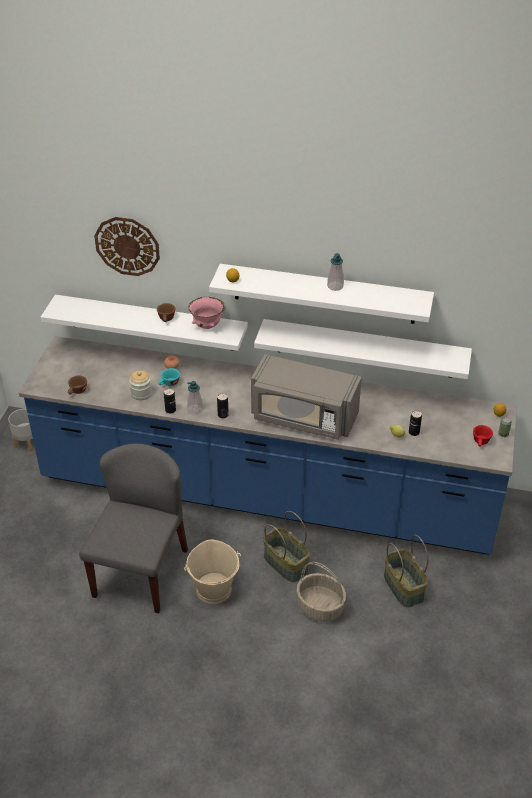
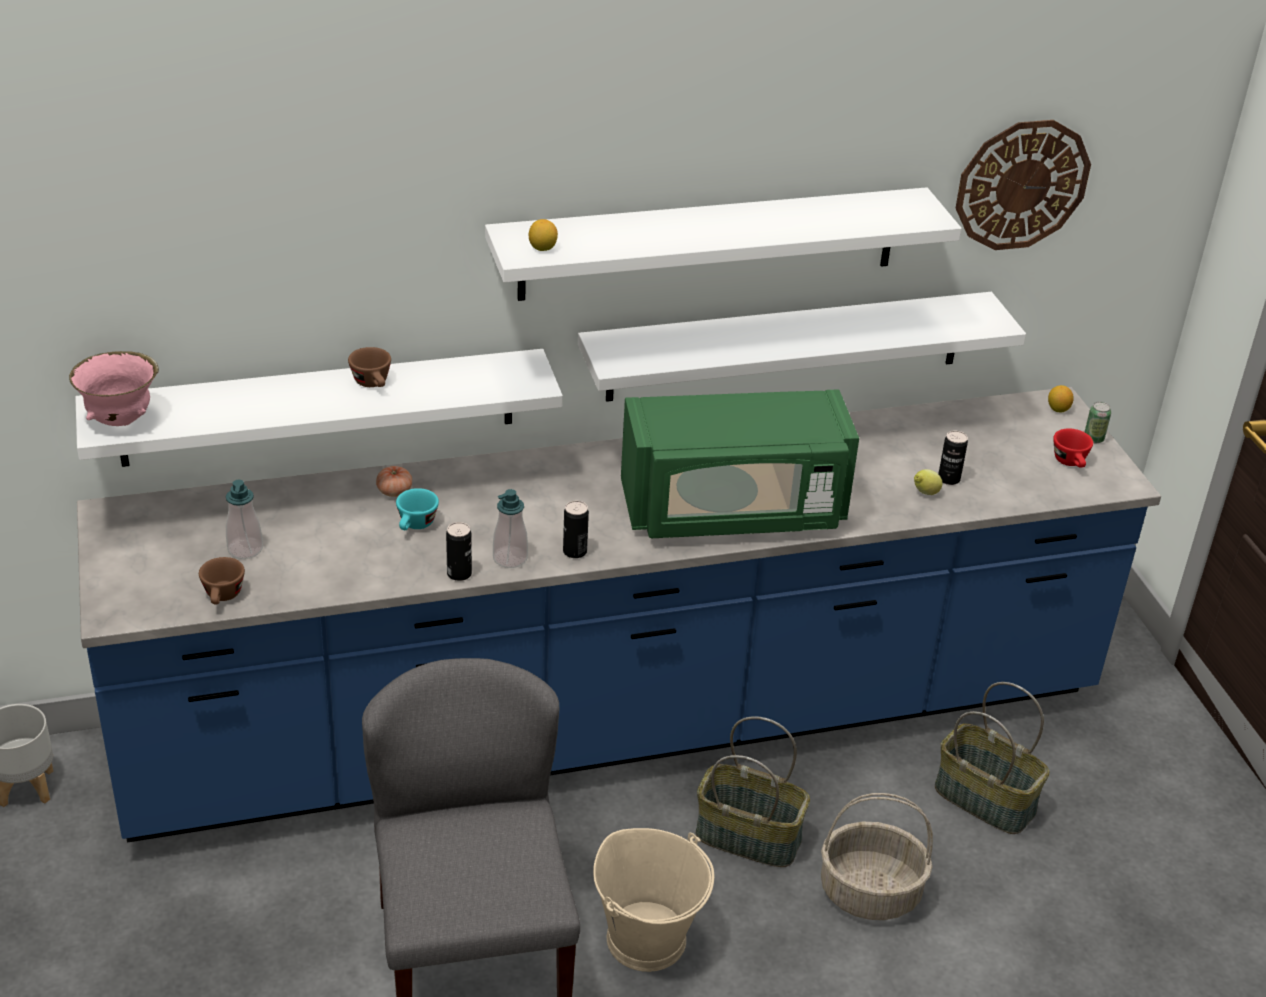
camera: 30 degrees left, 5 degrees down
(127, 246) = (265, 230): wall clock -> wall clock (1022, 184)
(141, 393) = (370, 560): jar -> none
(207, 326) = (469, 375): pink bowl -> pink bowl (121, 420)
(303, 417) = (733, 511): grey microwave -> green microwave
(335, 286) = (748, 216): soap dispenser -> soap dispenser (245, 549)

